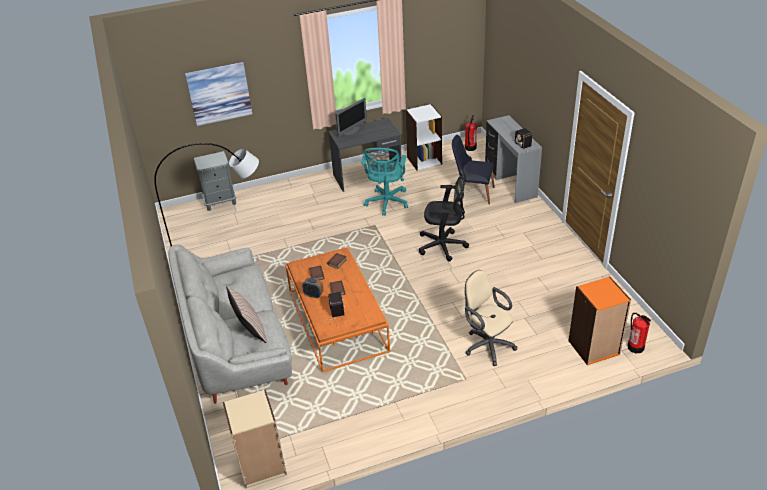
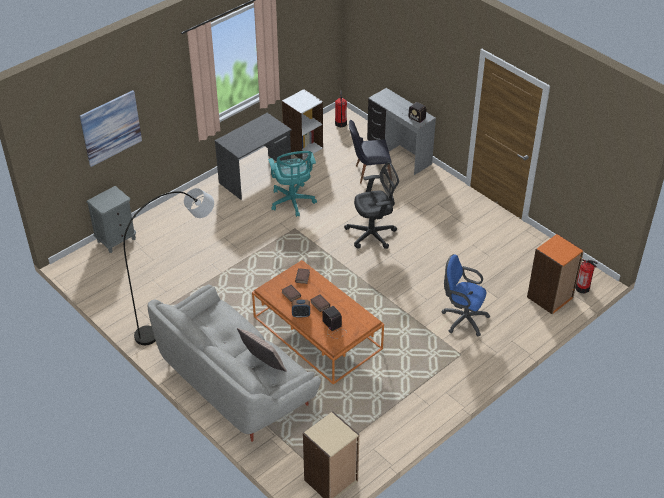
camera: 25 degrees left, 5 degrees up
(352, 131) = (239, 135): monitor -> none
(487, 345) = (462, 319): beige office chair -> blue office chair

